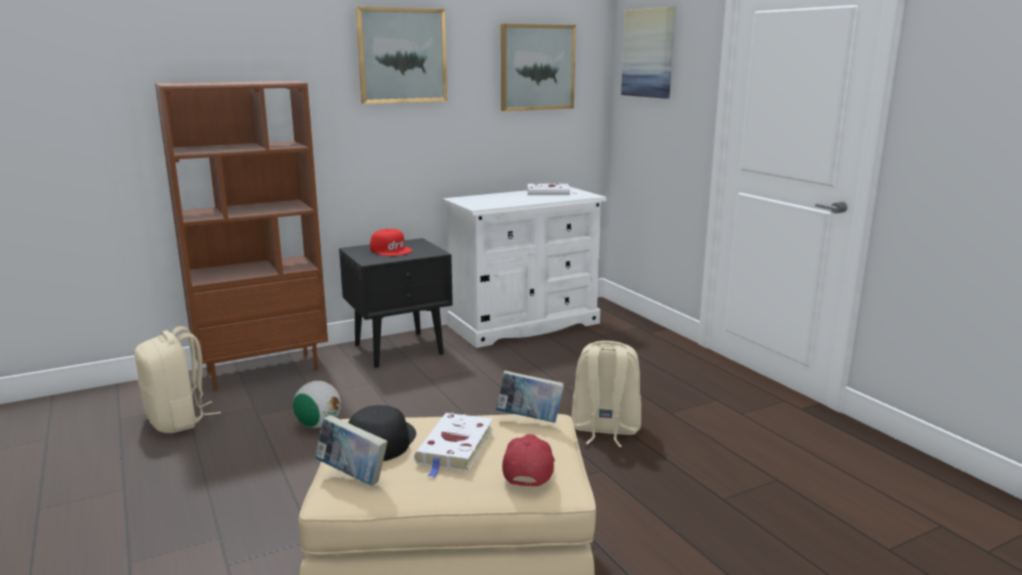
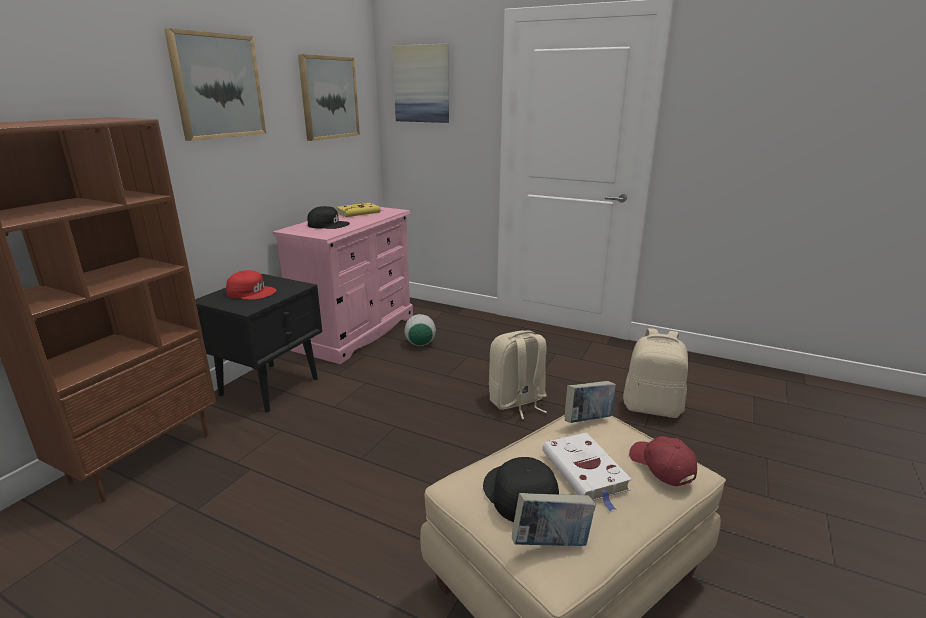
camera: 35 degrees left, 5 degrees up
(178, 420) = (95, 558): beige backpack -> beige backpack (652, 407)
(319, 425) = (278, 492): football -> football (420, 344)
(499, 199) = (328, 224): none -> black cap
(524, 324) = (356, 332): white dresser -> pink dresser
(549, 193) = (359, 213): white book -> yellow book

